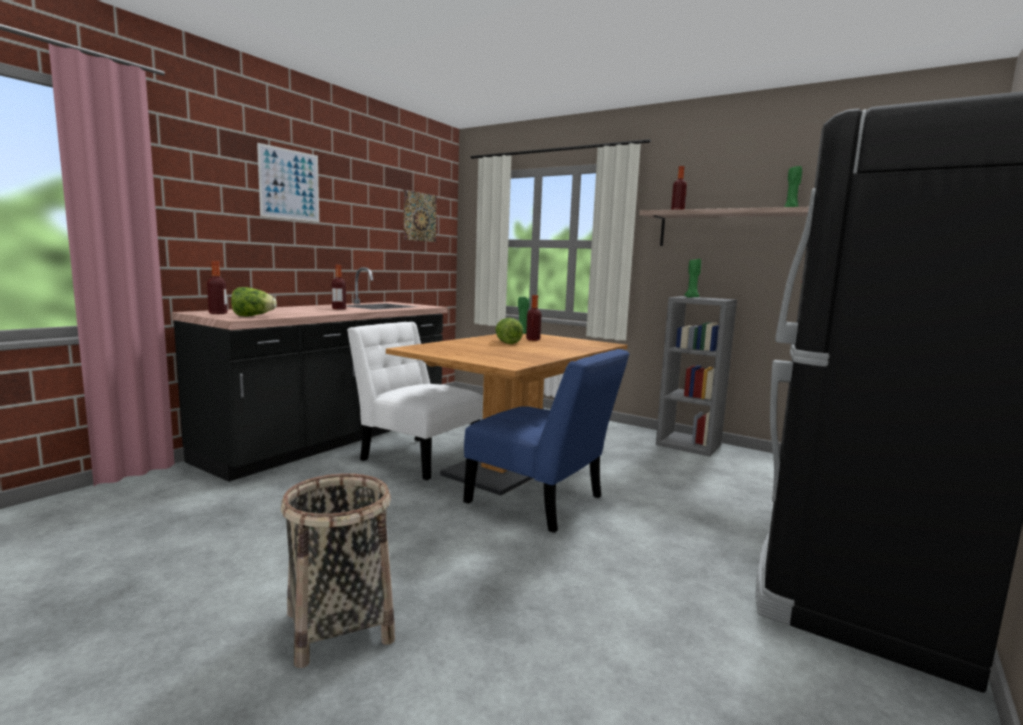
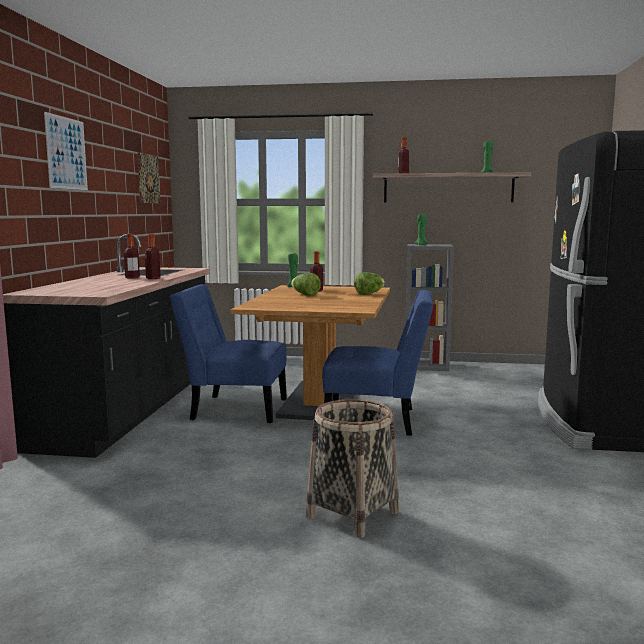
camera: 25 degrees left, 0 degrees up
(218, 313) = (52, 291): bottle -> bottle (153, 278)
(253, 316) = (98, 291): lettuce -> lettuce (369, 294)
(416, 456) = (234, 409): white chair -> blue chair

